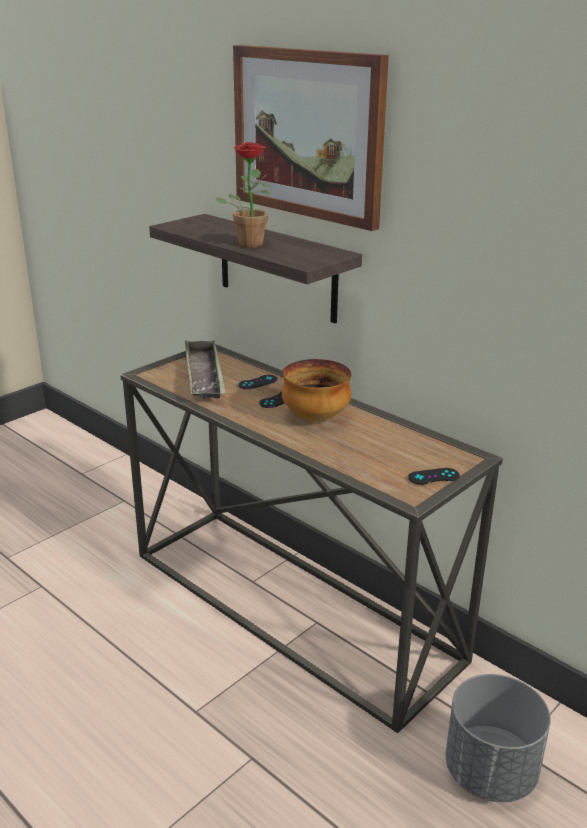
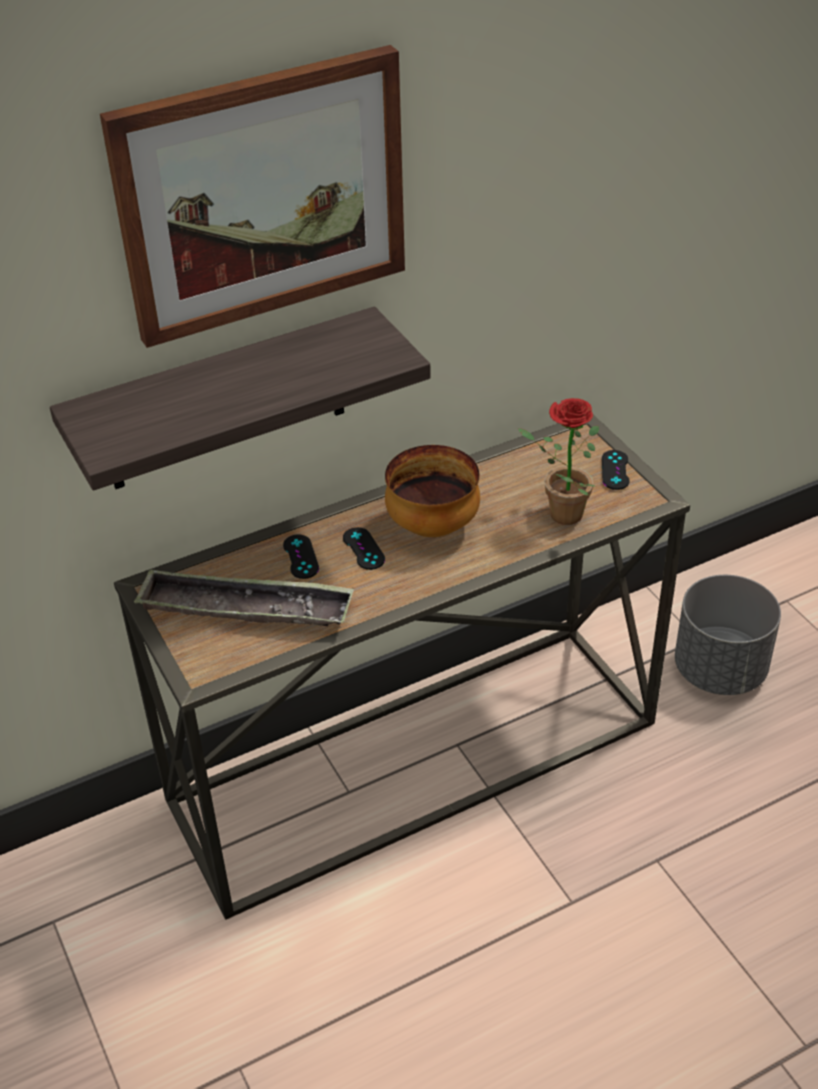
camera: 70 degrees left, 15 degrees up
(250, 243) = (266, 387): potted plant -> potted plant (558, 513)

